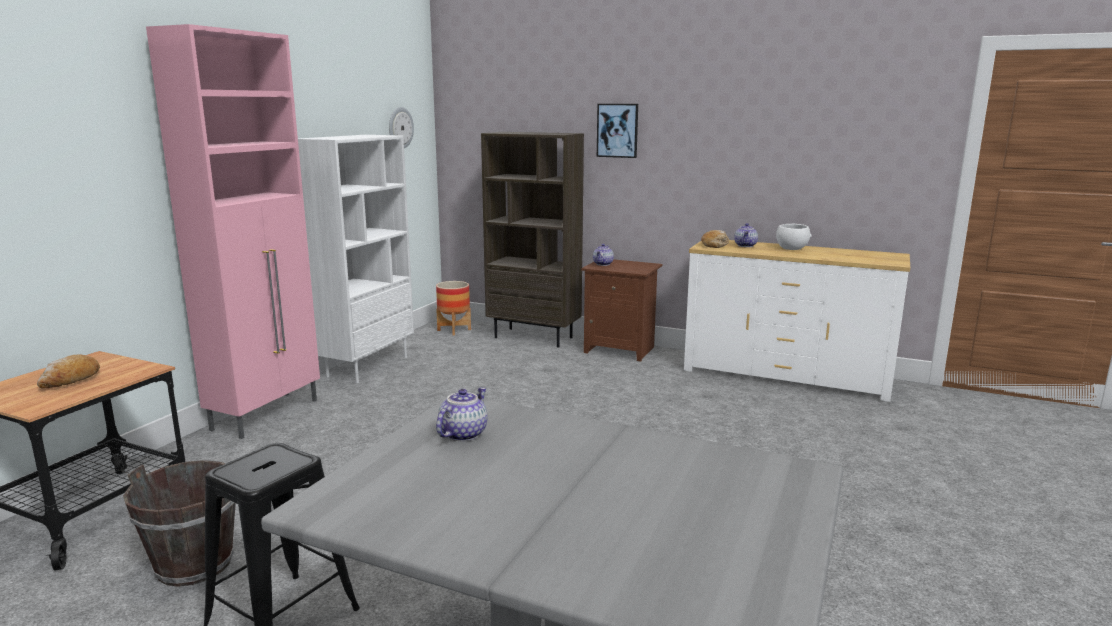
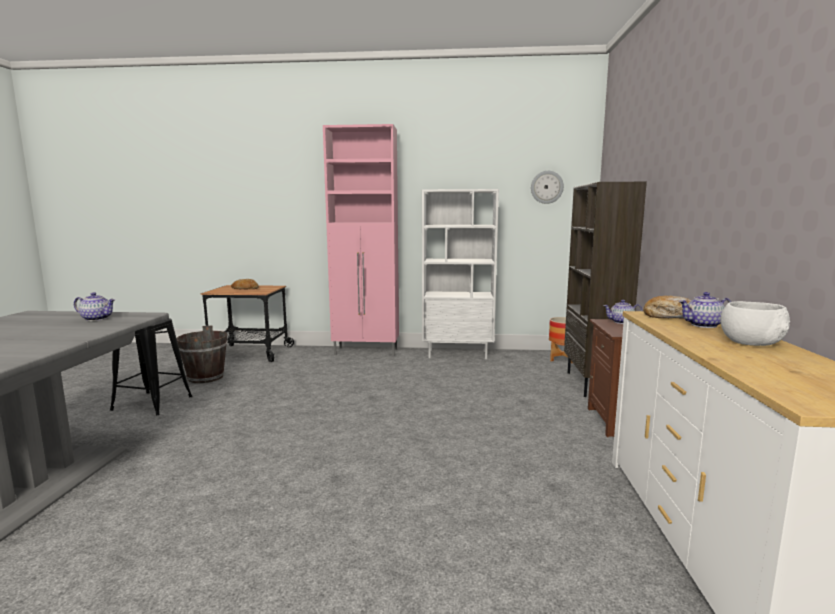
camera: 70 degrees right, 5 degrees down
(617, 130) = (671, 175): picture -> none

